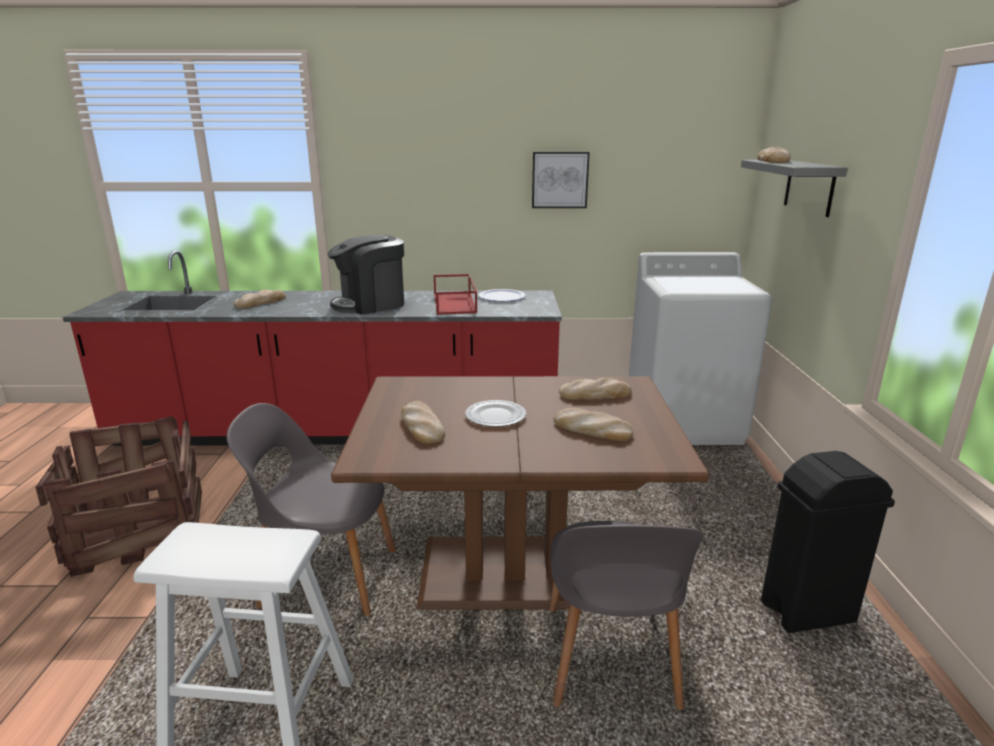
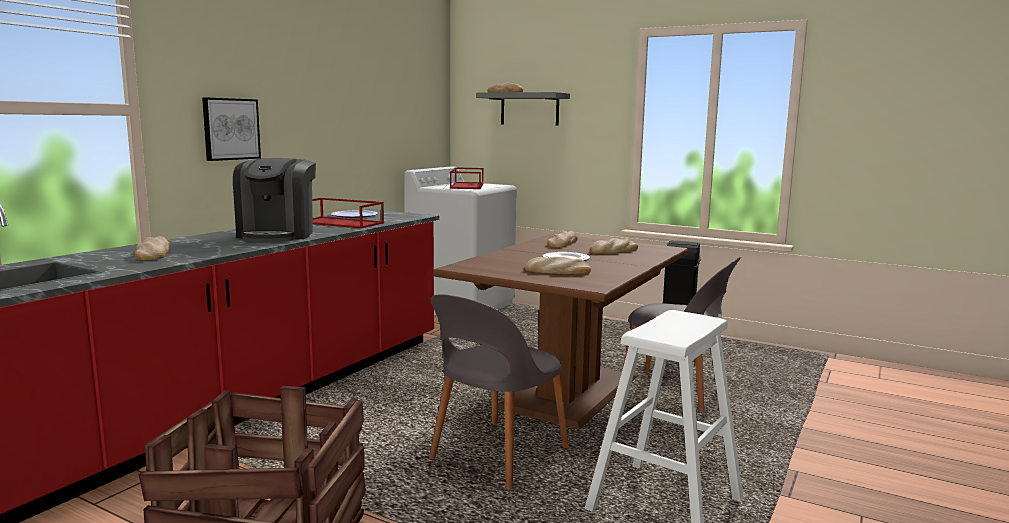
camera: 60 degrees left, 10 degrees down
(559, 180) = (348, 108): picture -> picture (231, 129)
(701, 283) = (466, 186): none -> red tray

